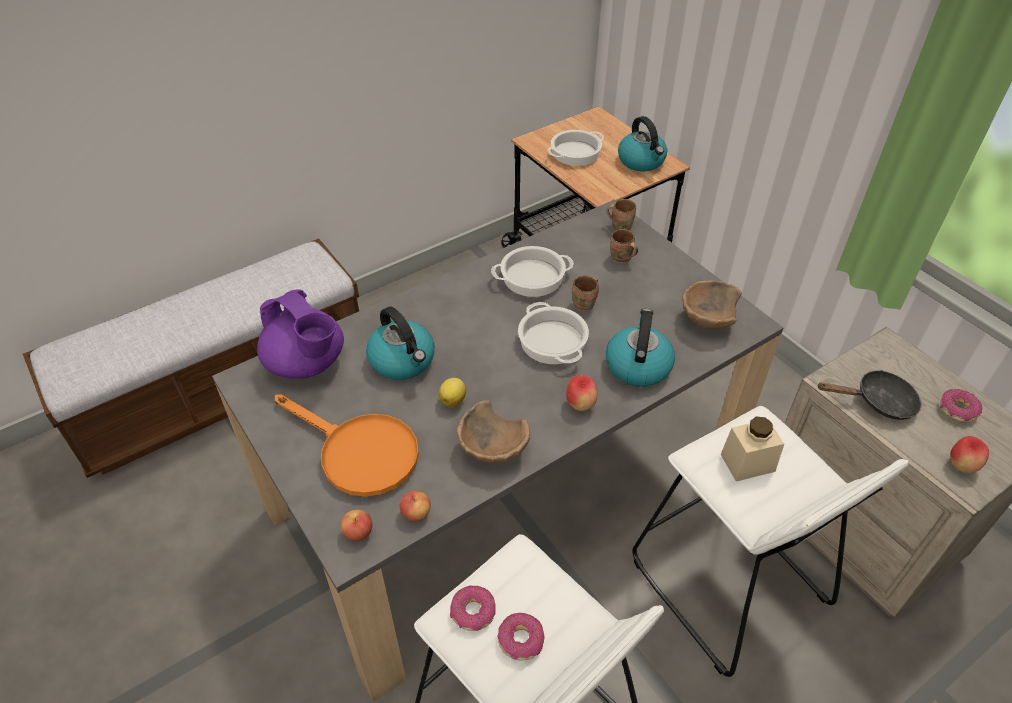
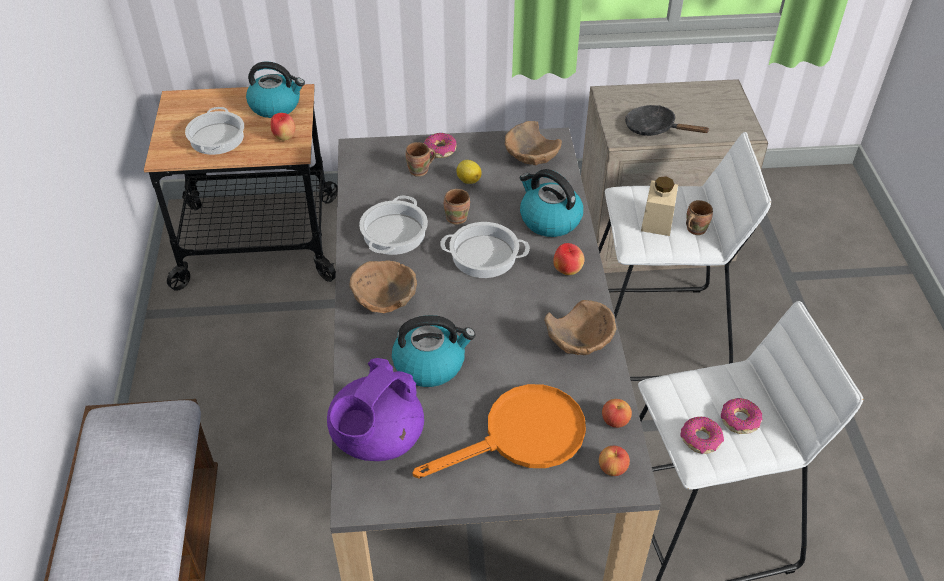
camera: 60 degrees left, 0 degrees up
(307, 363) = (376, 439): purple teapot -> purple teapot turned 135 degrees clockwise
(453, 306) = (386, 300): none -> brown bowl
(453, 400) = (505, 347): lemon -> lemon (468, 180)
(620, 226) = (378, 152): brown mug -> brown mug (694, 229)
(878, 402) = (654, 128): black frying pan -> black frying pan turned 90 degrees counterclockwise
(957, 410) = (685, 100): donut -> donut (440, 150)
(961, 466) = (729, 125): apple -> apple (284, 137)

